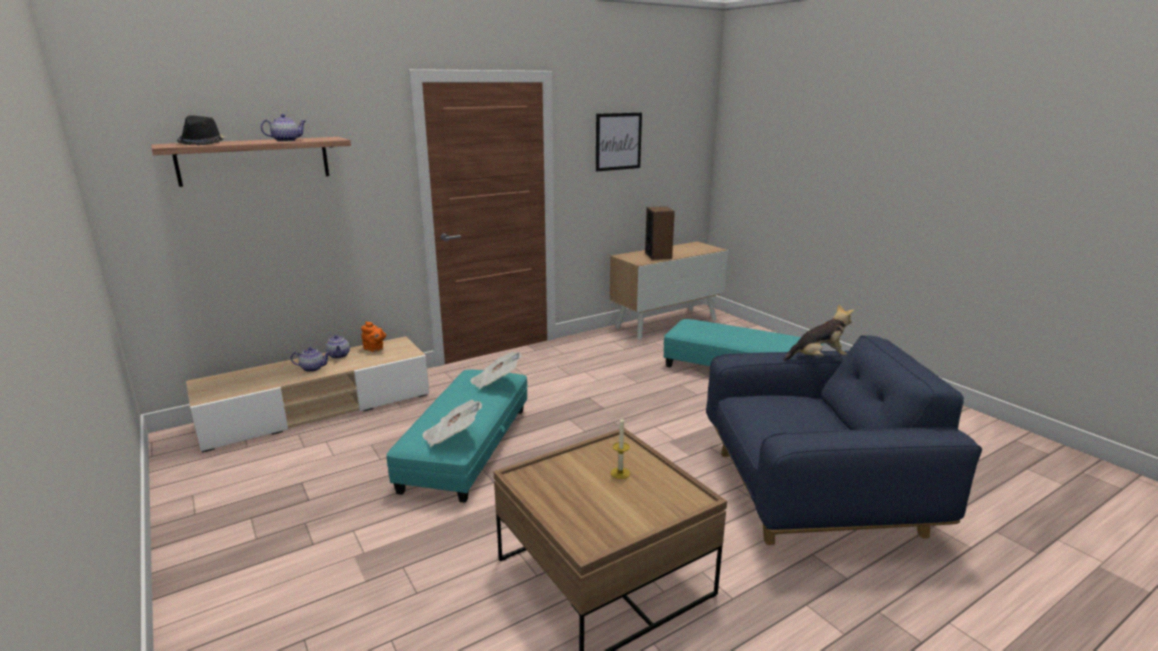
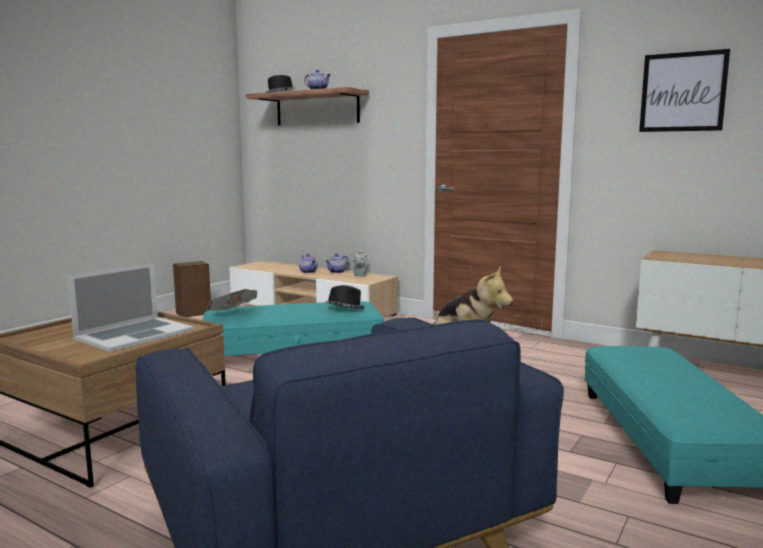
camera: 65 degrees right, 10 degrees down
(375, 349) = (360, 275): orange teapot -> grey teapot
(495, 382) = (344, 308): newspaper -> black hat
(620, 473) = (134, 334): candle -> laptop
(658, 255) = (711, 259): speaker -> speaker (193, 313)

